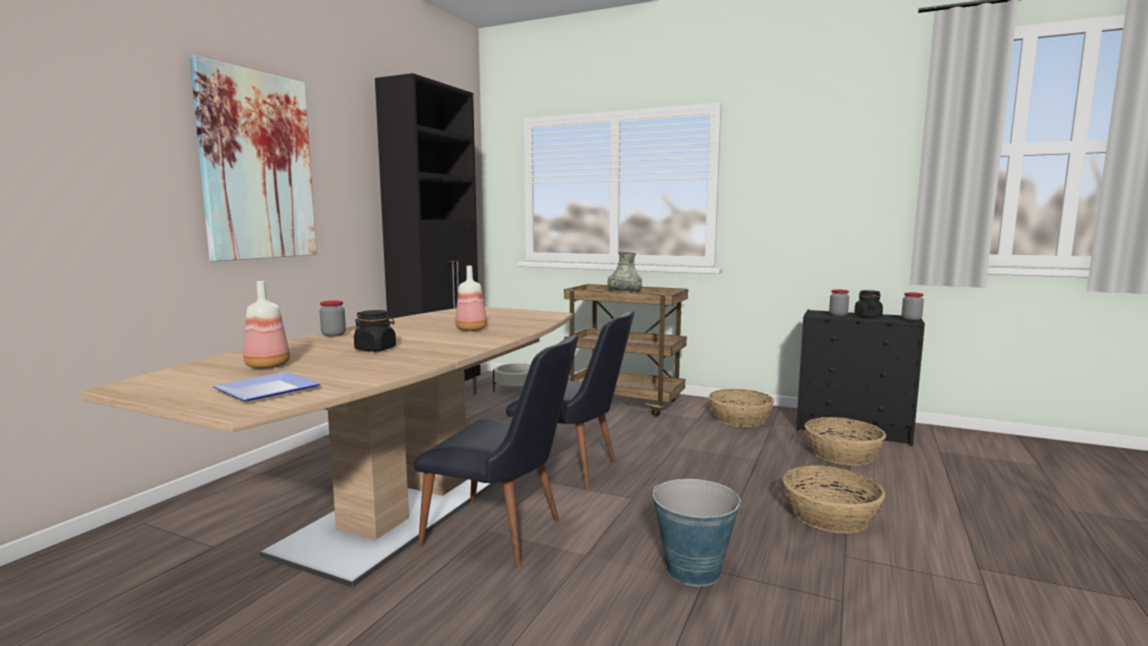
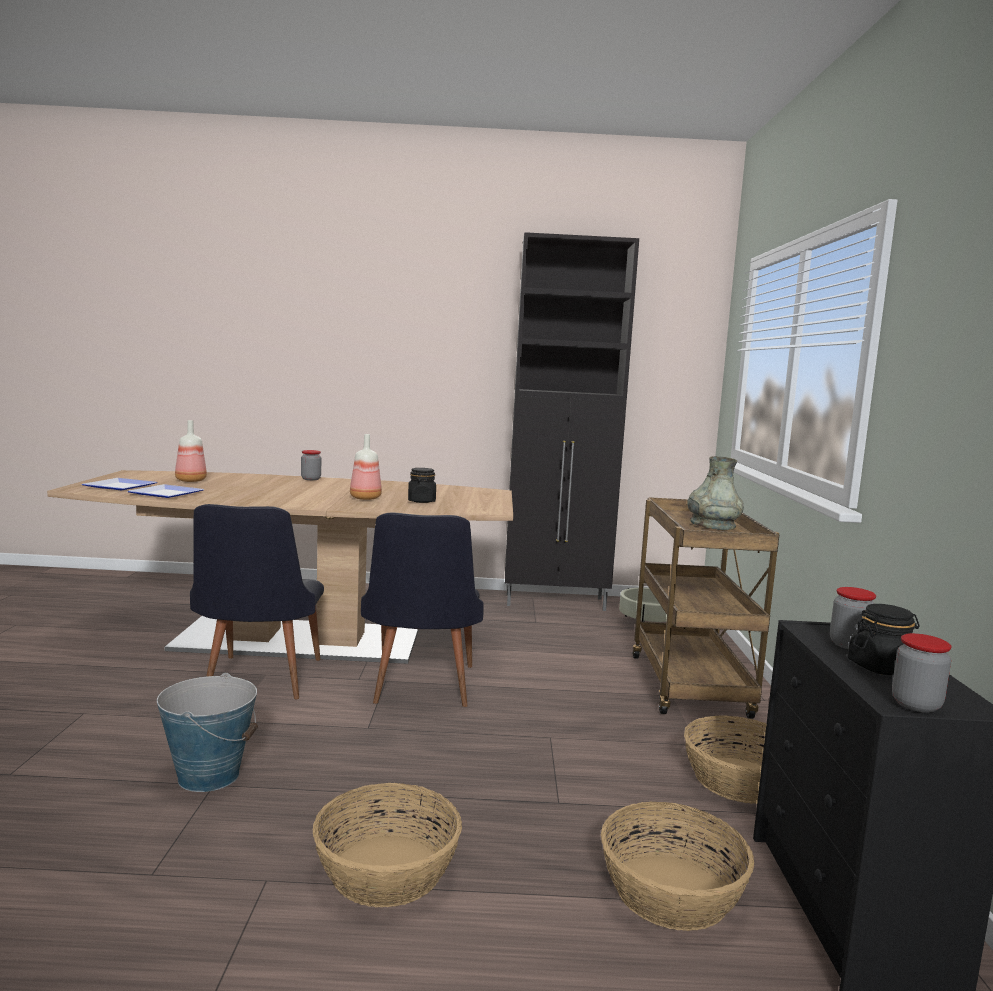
camera: 65 degrees right, 0 degrees up
(257, 166) = (380, 336): picture -> none
(358, 374) = (166, 493): none -> plate
(375, 349) = (257, 489): black jar -> black jar (421, 501)

